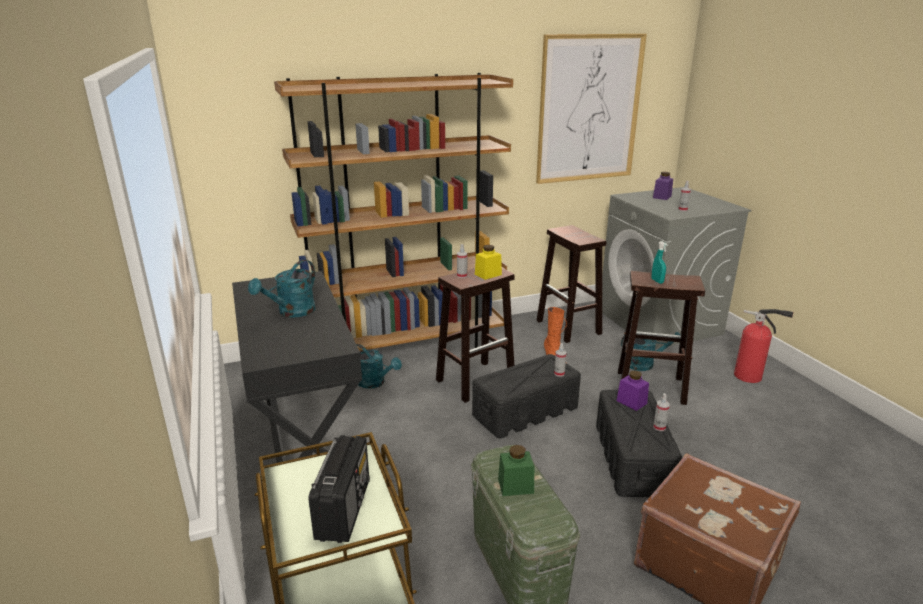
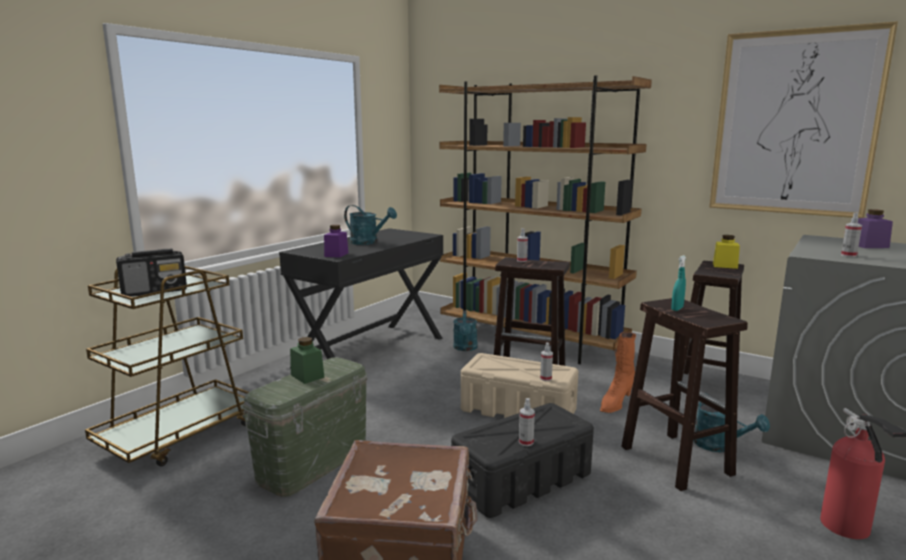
camera: 55 degrees right, 10 degrees down
(292, 312) = (368, 242): turquoise watering can -> turquoise watering can turned 150 degrees counterclockwise
(488, 274) = (542, 265): yellow jar -> yellow jar (725, 266)
(526, 411) = (519, 410): black storage box -> beige storage box
(631, 402) = (551, 420): purple jar -> purple jar (336, 255)

